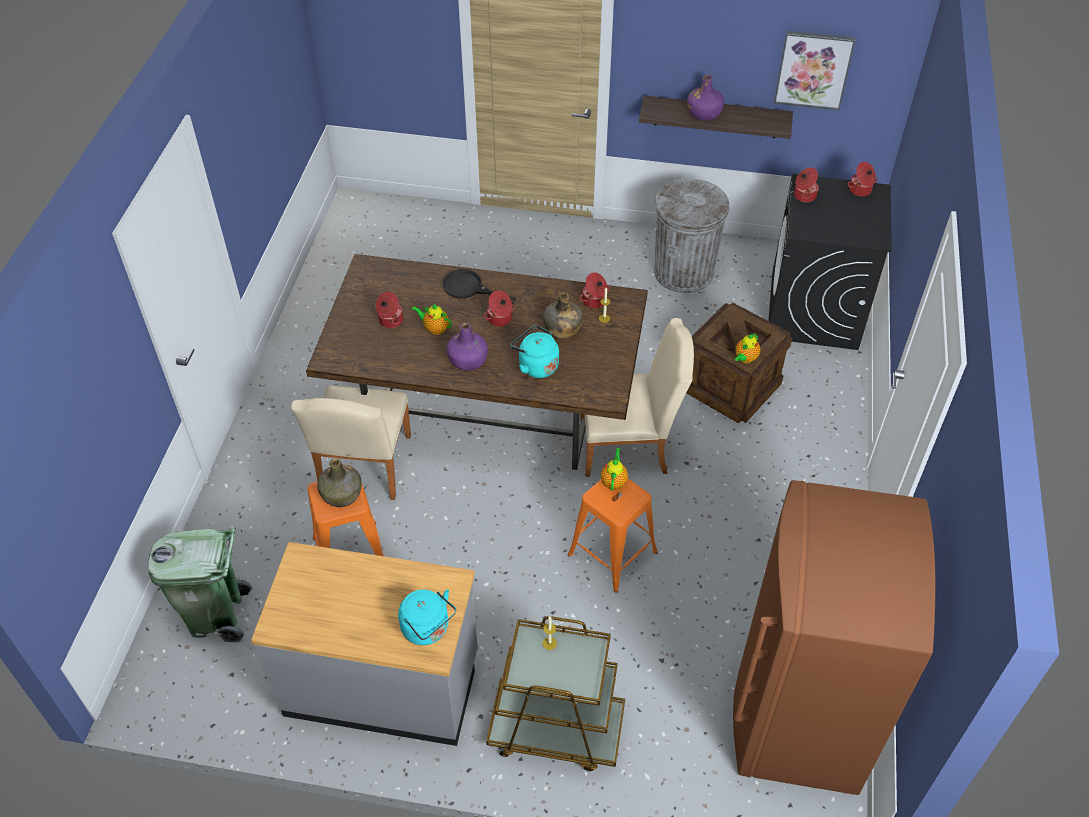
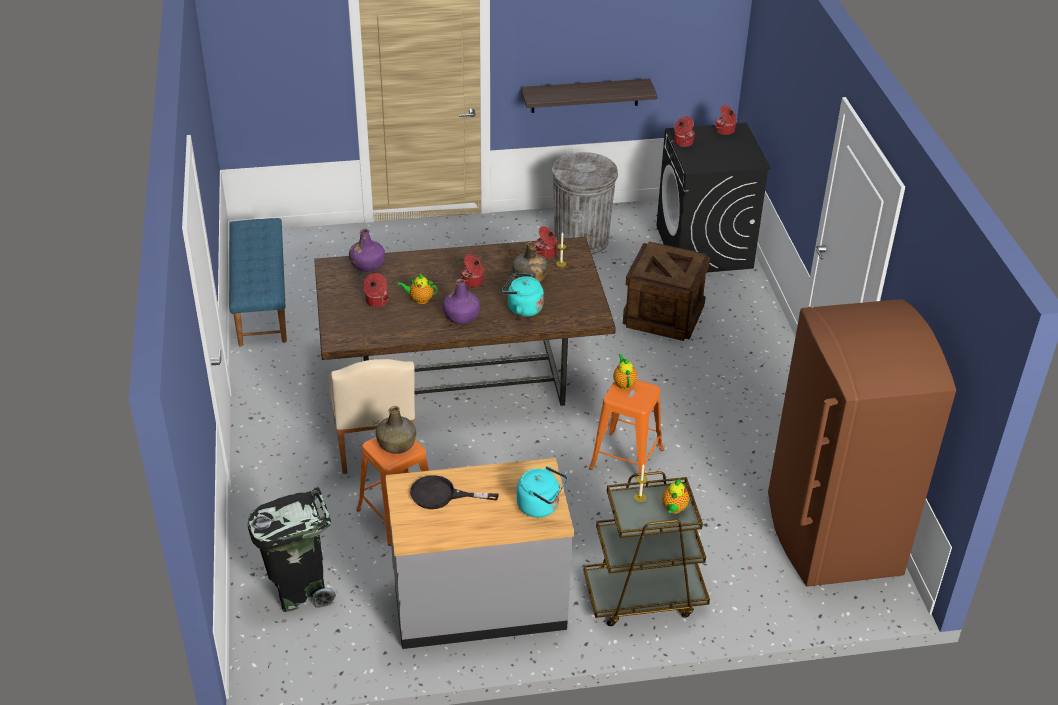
camera: 20 degrees left, 10 degrees down
(217, 616) = (299, 590): green trash can -> black trash can
(331, 272) = (260, 301): none -> blue bench
(469, 288) = (433, 264): black frying pan -> black frying pan (441, 495)
(630, 445) = (601, 377): beige chair -> none
(704, 113) = (578, 91): purple bottle -> purple bottle (367, 265)
(745, 359) = (681, 279): teapot -> teapot (674, 509)
(813, 69) = (663, 38): picture -> none

